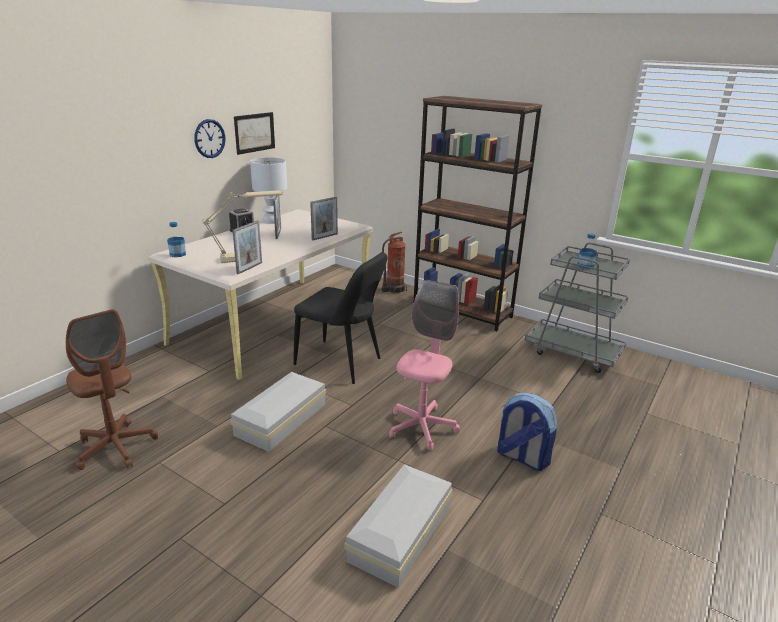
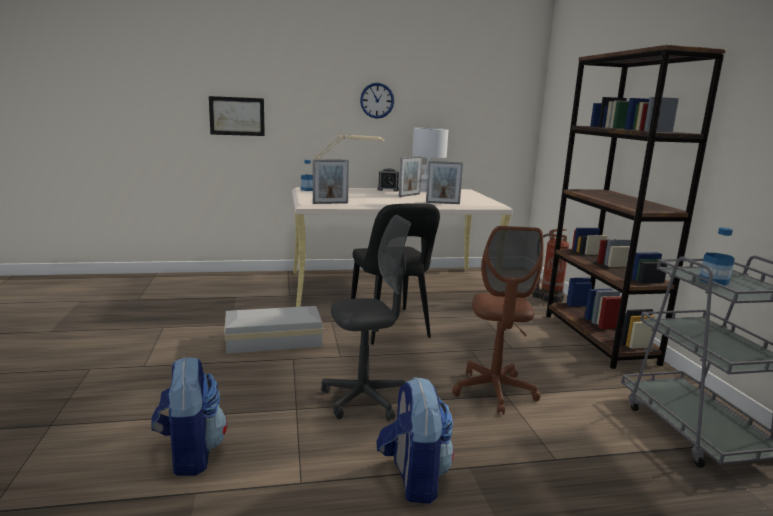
camera: 45 degrees right, 10 degrees down
(116, 447) = (162, 310): brown office chair -> brown office chair (494, 391)
(254, 132) = (431, 103): picture -> picture (237, 116)
(398, 533) = (190, 454): white storage box -> backpack
(421, 427) = (364, 399): pink office chair -> grey office chair

